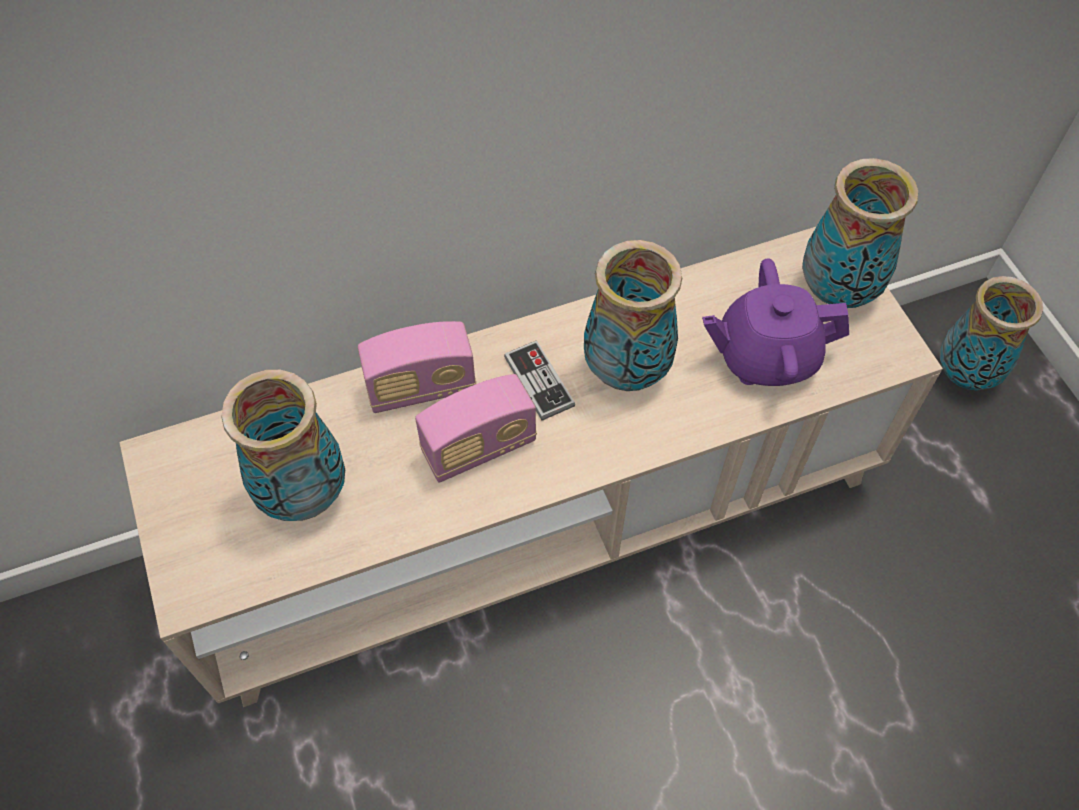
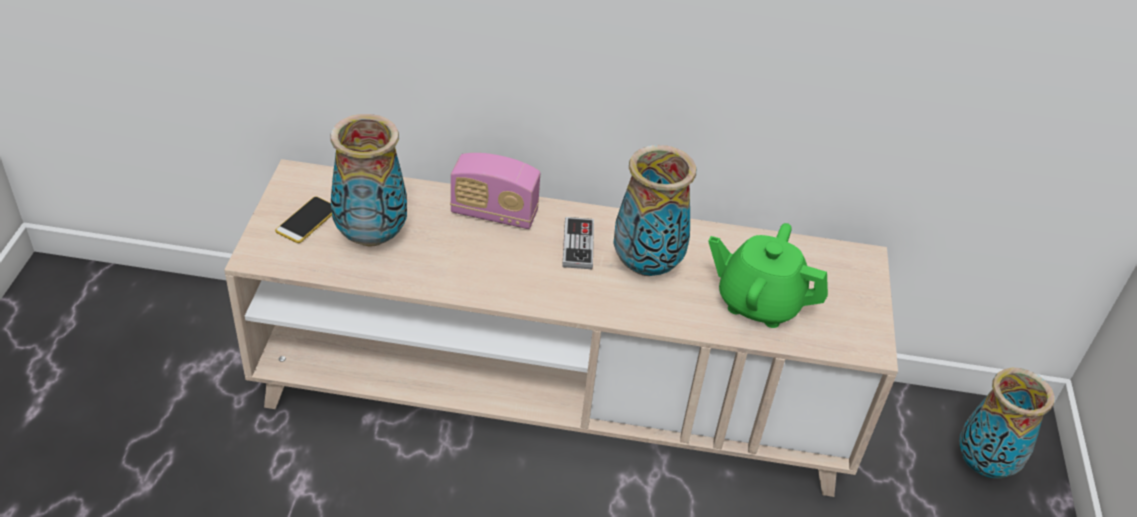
camera: 25 degrees right, 15 degrees down
(213, 513) = (307, 220): none -> phone
(479, 447) = (507, 262): radio -> none
(765, 356) = (758, 302): purple teapot -> green teapot
(838, 290) = (849, 288): vase -> none

